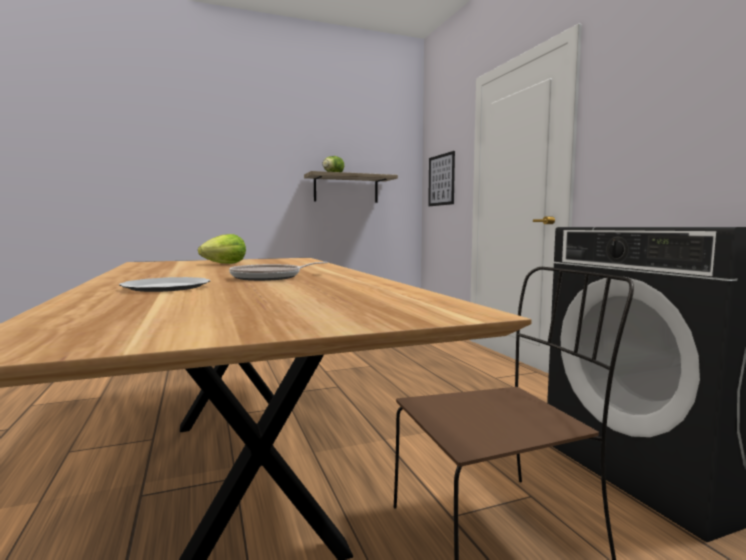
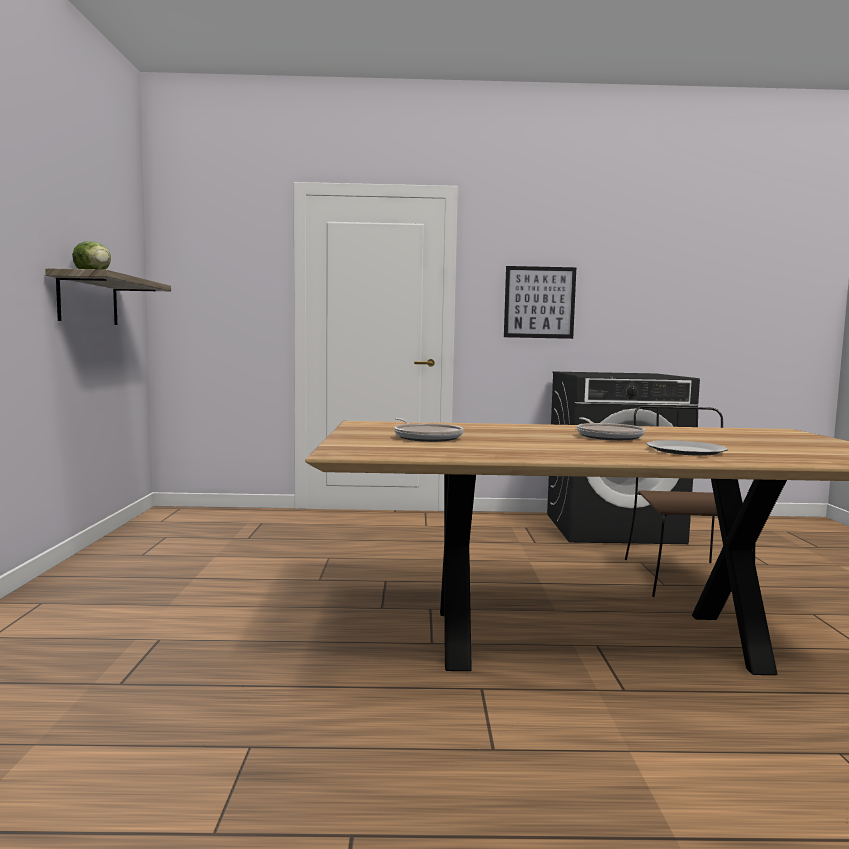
camera: 70 degrees left, 0 degrees up
(225, 264) = (426, 437): lettuce -> frying pan
(441, 180) = (211, 298): picture -> picture (539, 302)

